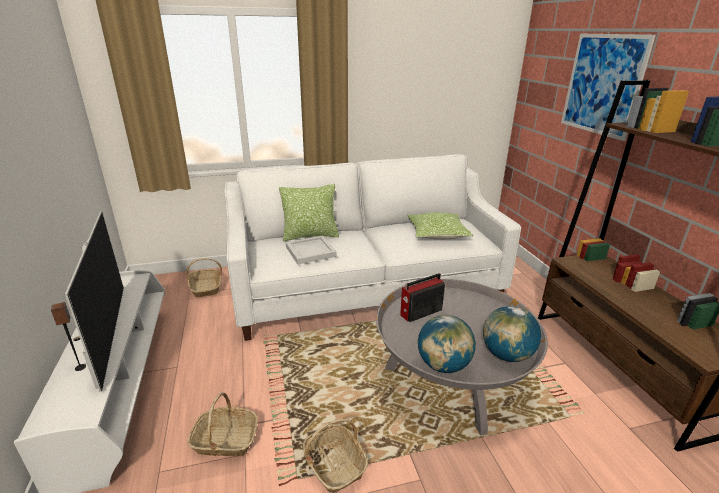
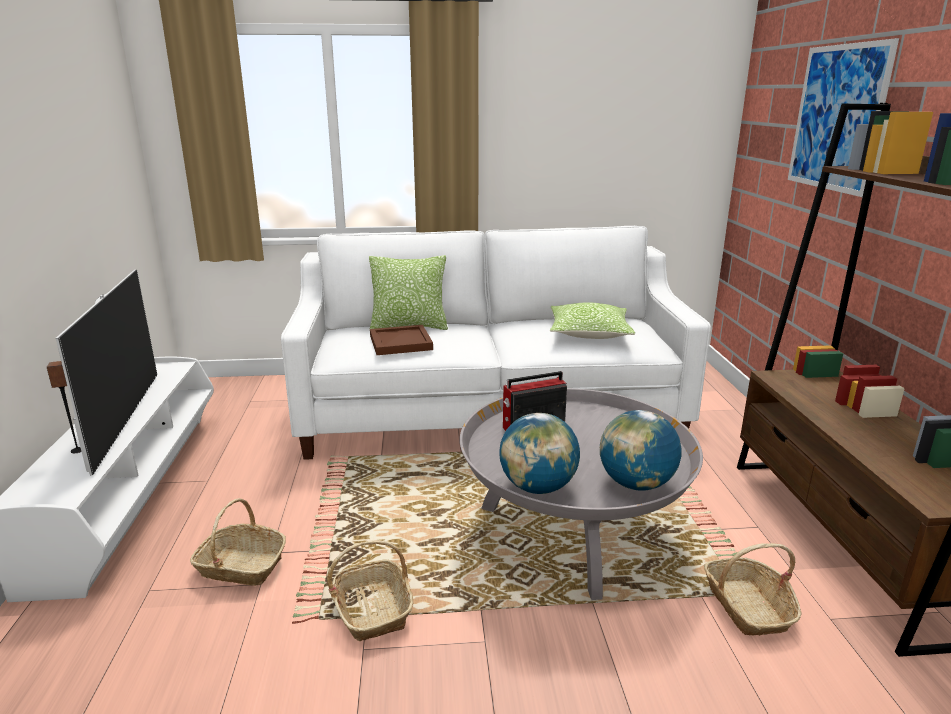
camera: 10 degrees right, 5 degrees down
(206, 288) = (273, 396): basket -> basket (747, 607)
(310, 252) = (400, 343): white tray -> brown tray

